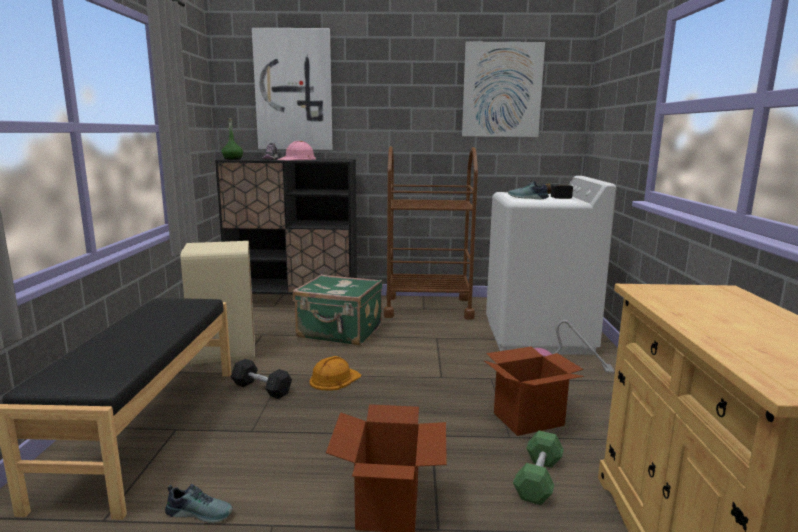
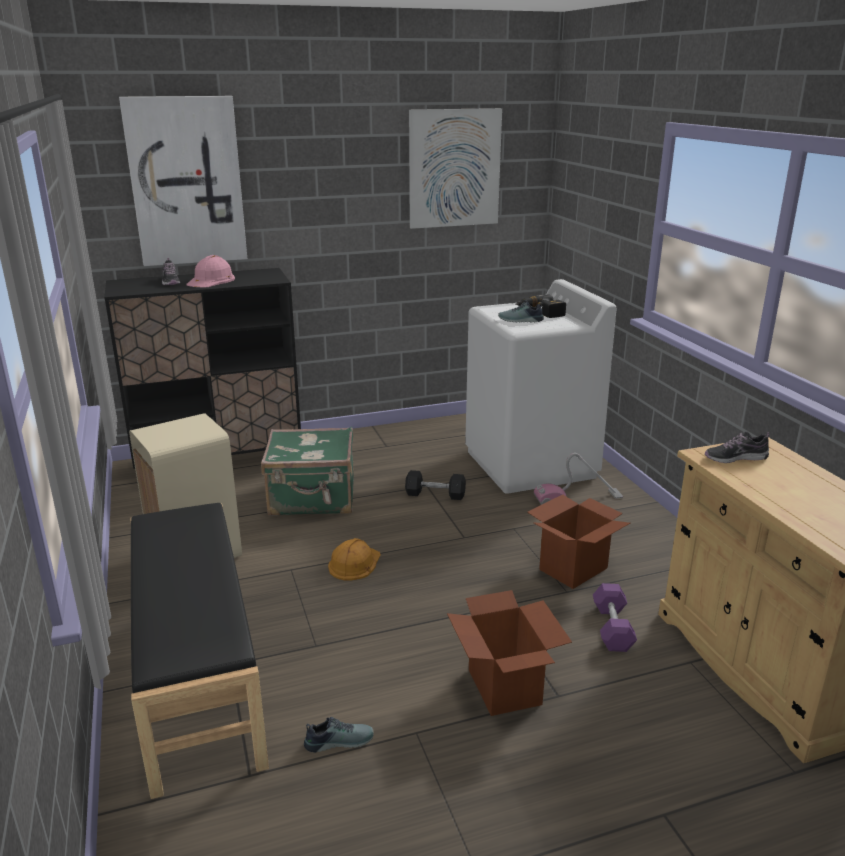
camera: 20 degrees left, 10 degrees up
(233, 159) = (124, 291): green bottle -> none
(261, 389) = (283, 593): black dumbbell -> black dumbbell (435, 494)
(428, 307) = (389, 443): brown cart -> none
(538, 479) = (612, 628): green dumbbell -> purple dumbbell
(680, 294) = (735, 458): none -> shoe

